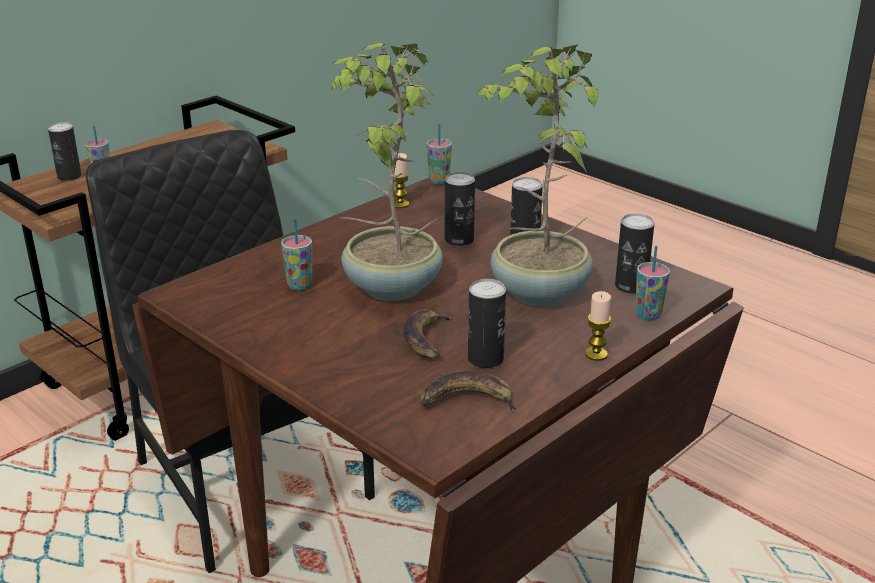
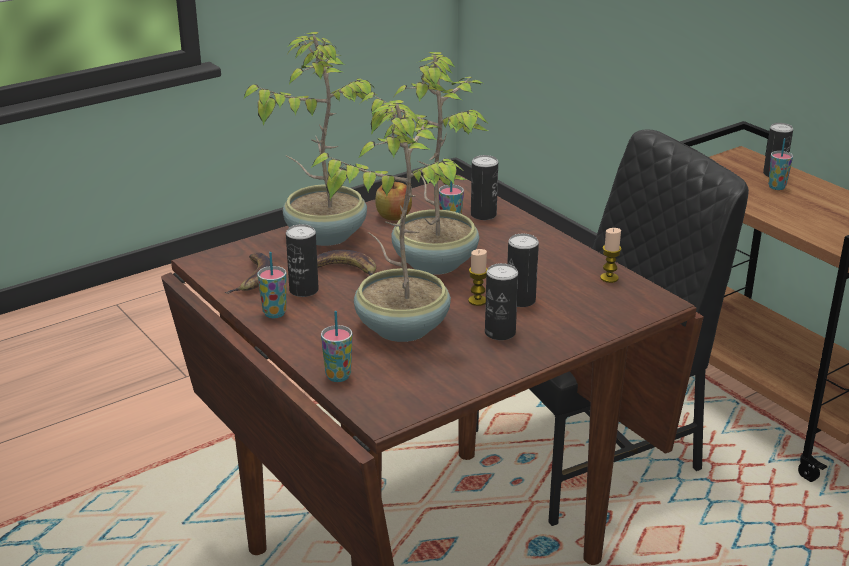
camera: 100 degrees right, 0 degrees up
(273, 323) = (393, 216): none -> apple
(333, 366) = (324, 234): none -> potted plant
(439, 181) = (670, 303): cup -> cup (274, 313)
(596, 354) = (286, 338): candle -> candle (477, 301)
(631, 286) = (396, 377): can -> can (483, 215)

